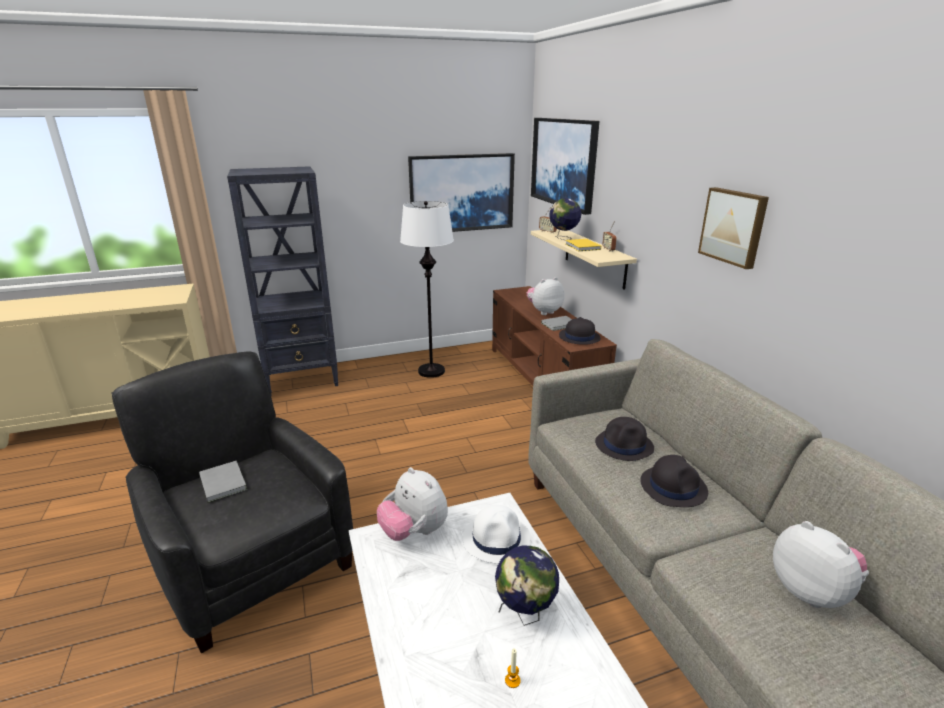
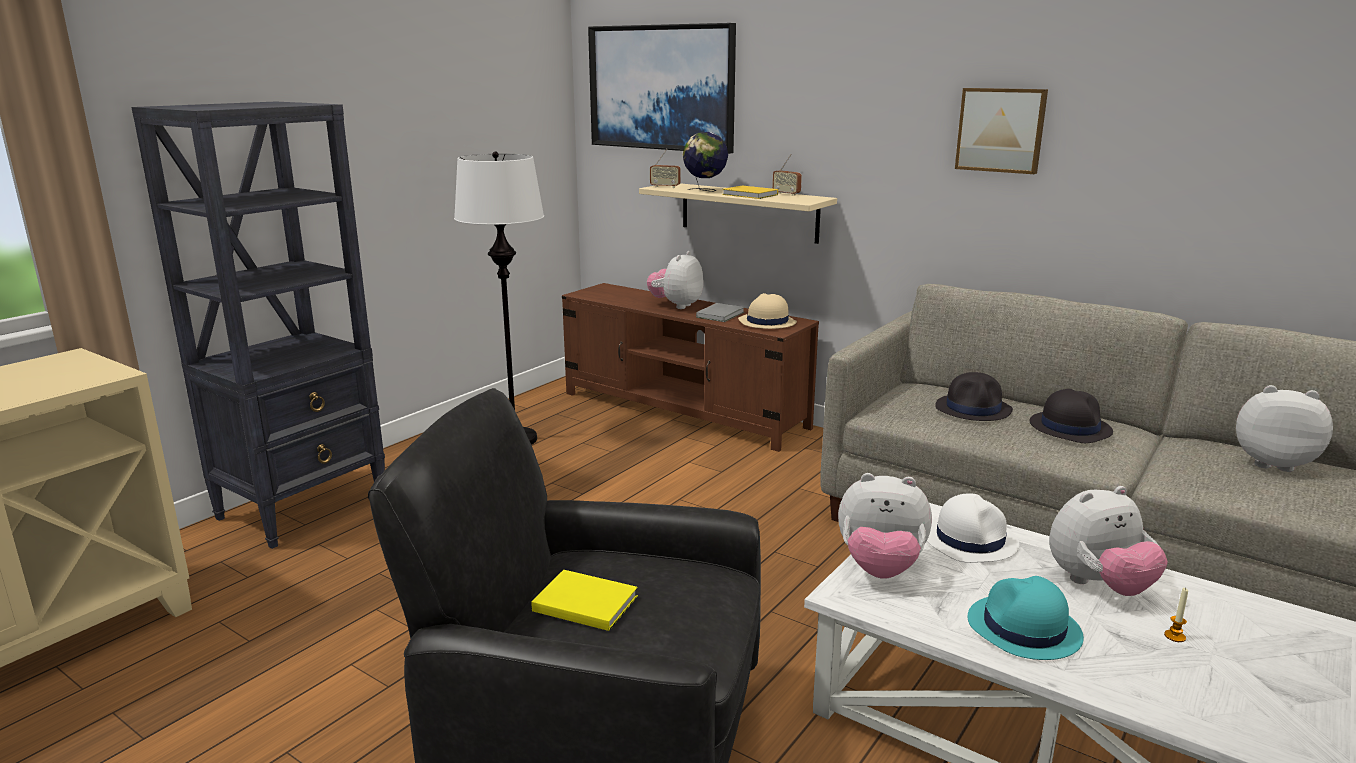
camera: 35 degrees left, 5 degrees down
(223, 482) = (583, 602): grey book -> yellow book
(426, 615) = (1023, 629): none -> turquoise hat
(461, 193) = (496, 145): picture -> none
(525, 614) = (1098, 585): globe -> plush toy
(579, 337) = (766, 322): black hat -> beige hat

